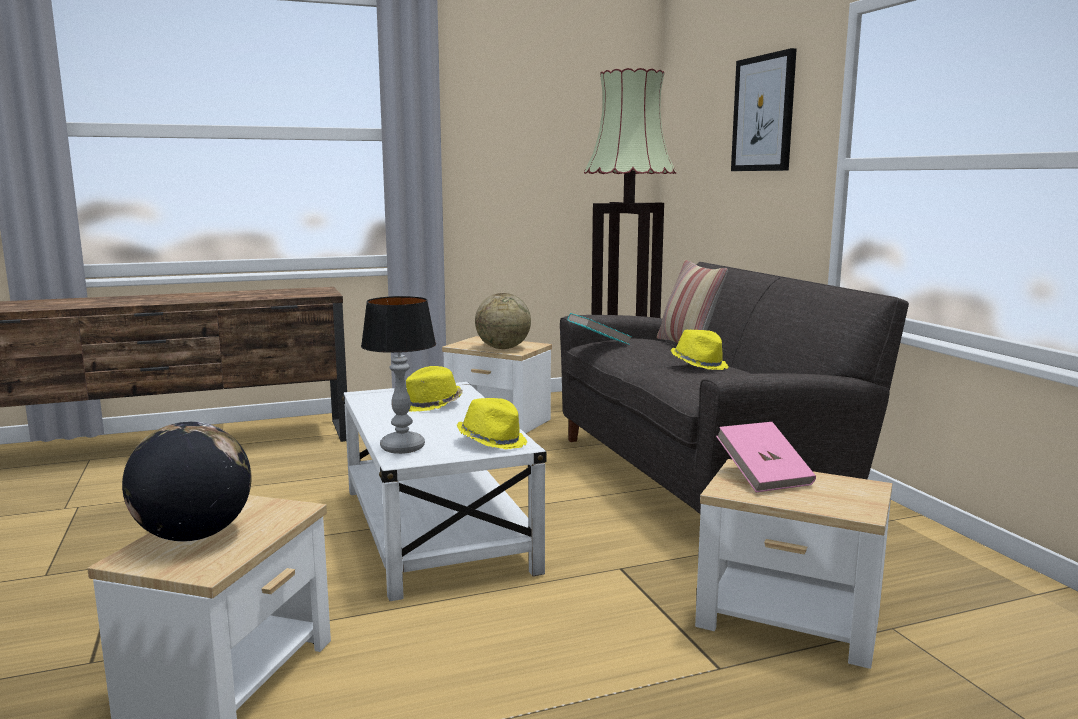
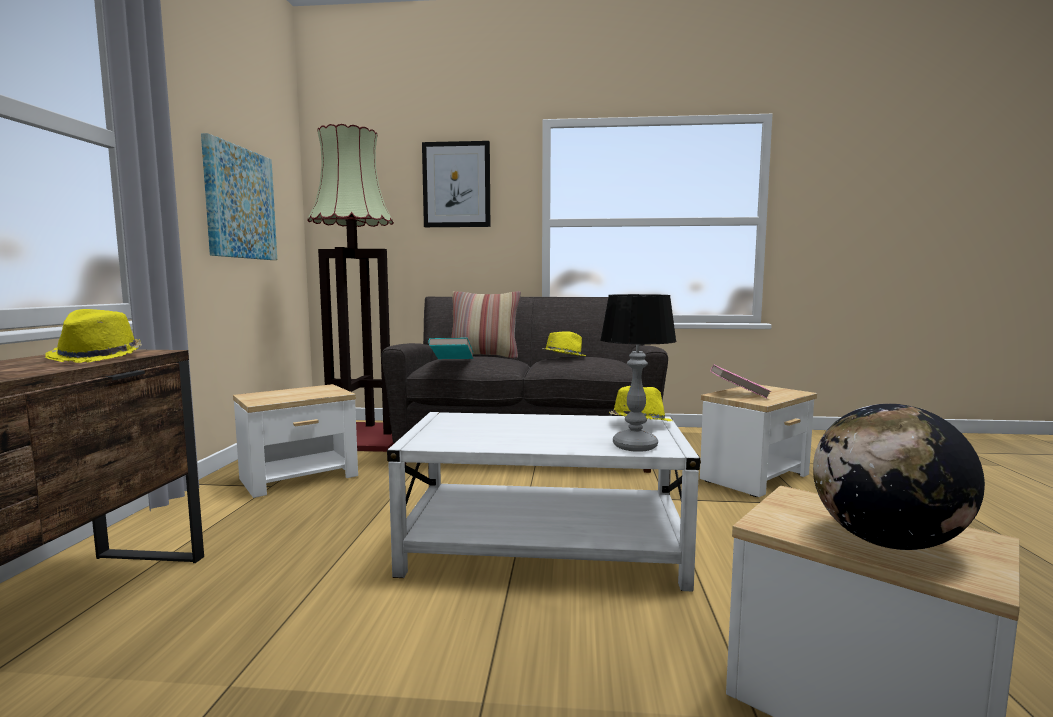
camera: 65 degrees left, 5 degrees down
(432, 405) = (499, 427): yellow hat -> yellow hat (98, 357)
(503, 348) = (313, 394): globe -> none
(543, 160) = (239, 203): none -> picture

